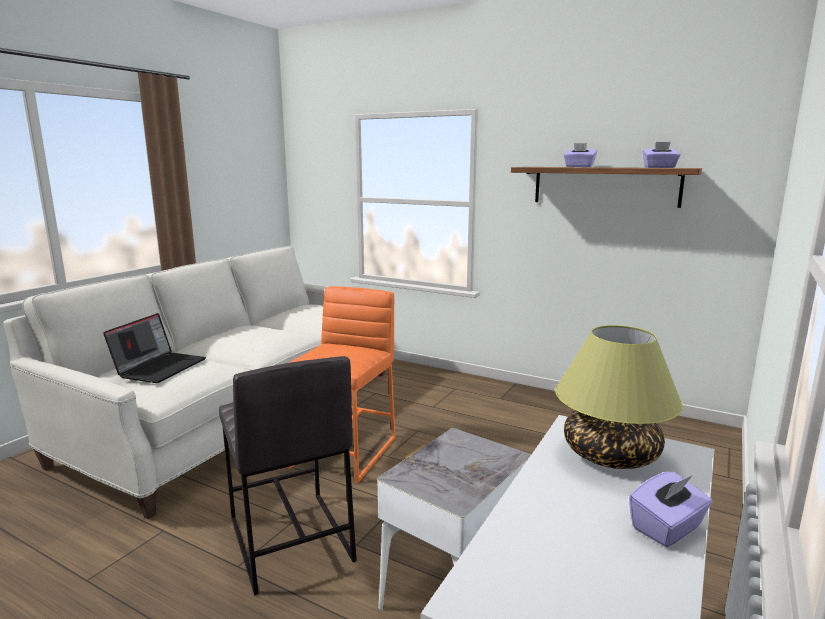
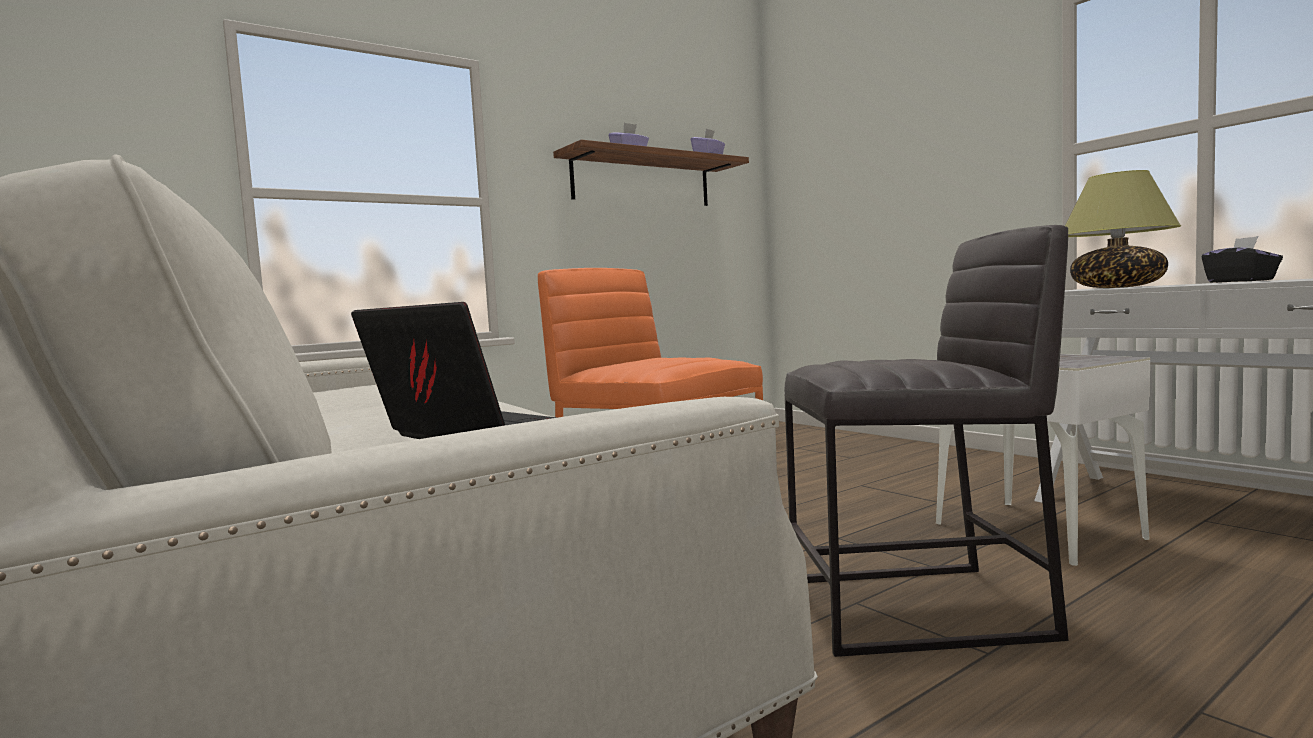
camera: 65 degrees left, 10 degrees down
(667, 528) = (1241, 281): purple tissue box -> black tissue box

